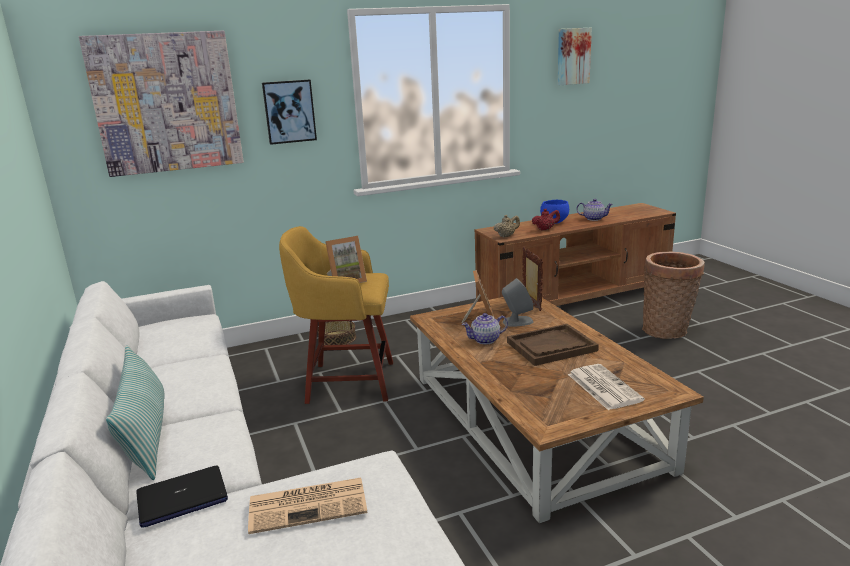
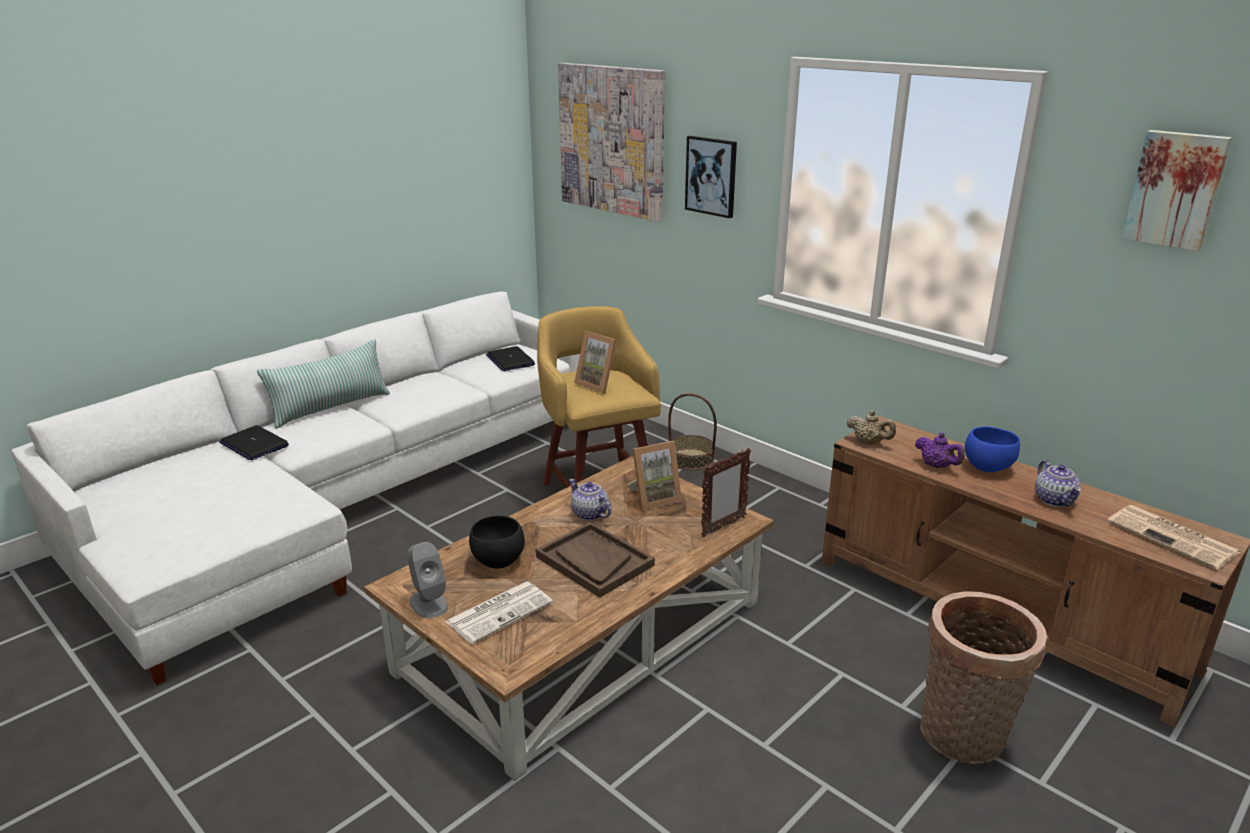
camera: 65 degrees right, 5 degrees up
(180, 331) = (510, 360): none -> laptop
(309, 505) = (242, 490): newspaper -> newspaper (1174, 538)
(517, 321) = (657, 526): grey speaker -> grey speaker (428, 603)
(533, 381) = (498, 562): none -> black bowl
(545, 229) = (937, 466): red teapot -> purple teapot

